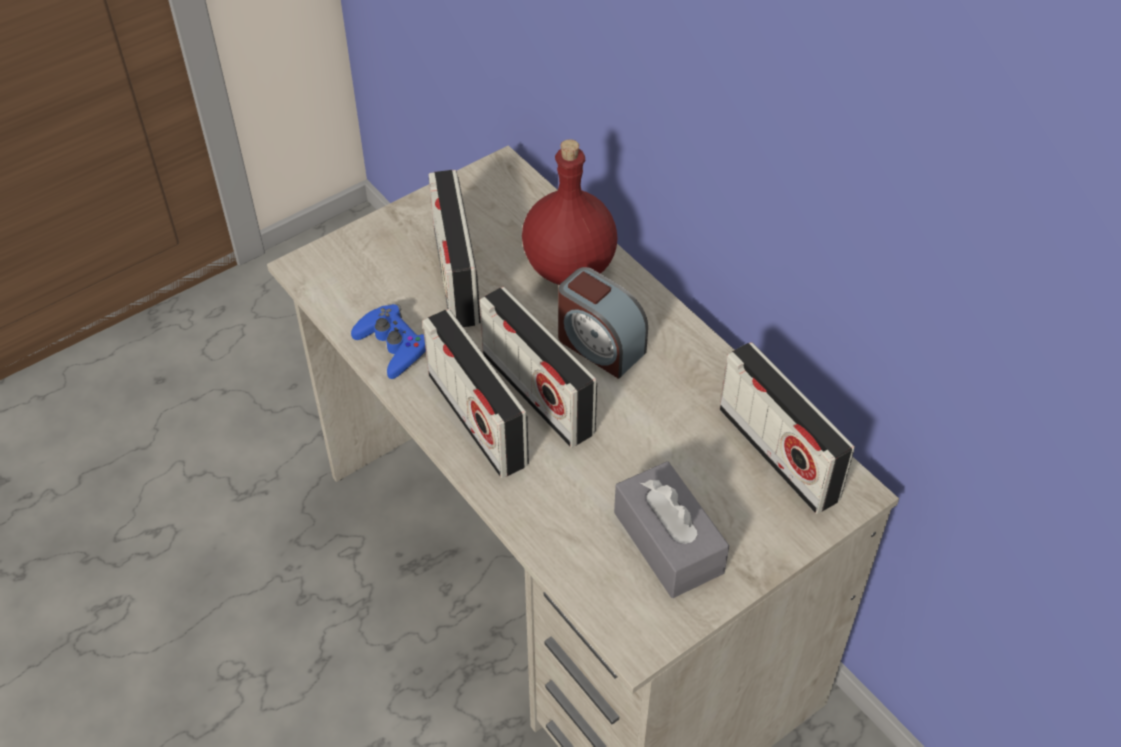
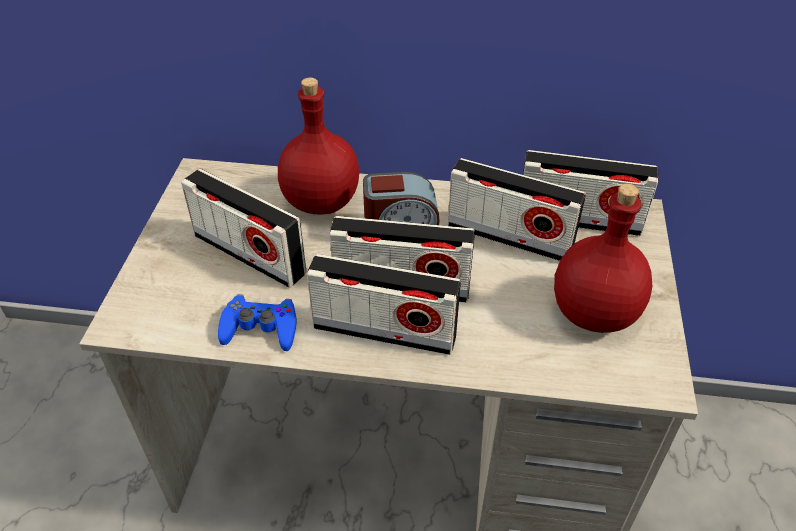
camera: 45 degrees left, 5 degrees down
(668, 542) = (594, 312): grey tissue box -> red bottle
(689, 421) = (509, 237): none -> radio

